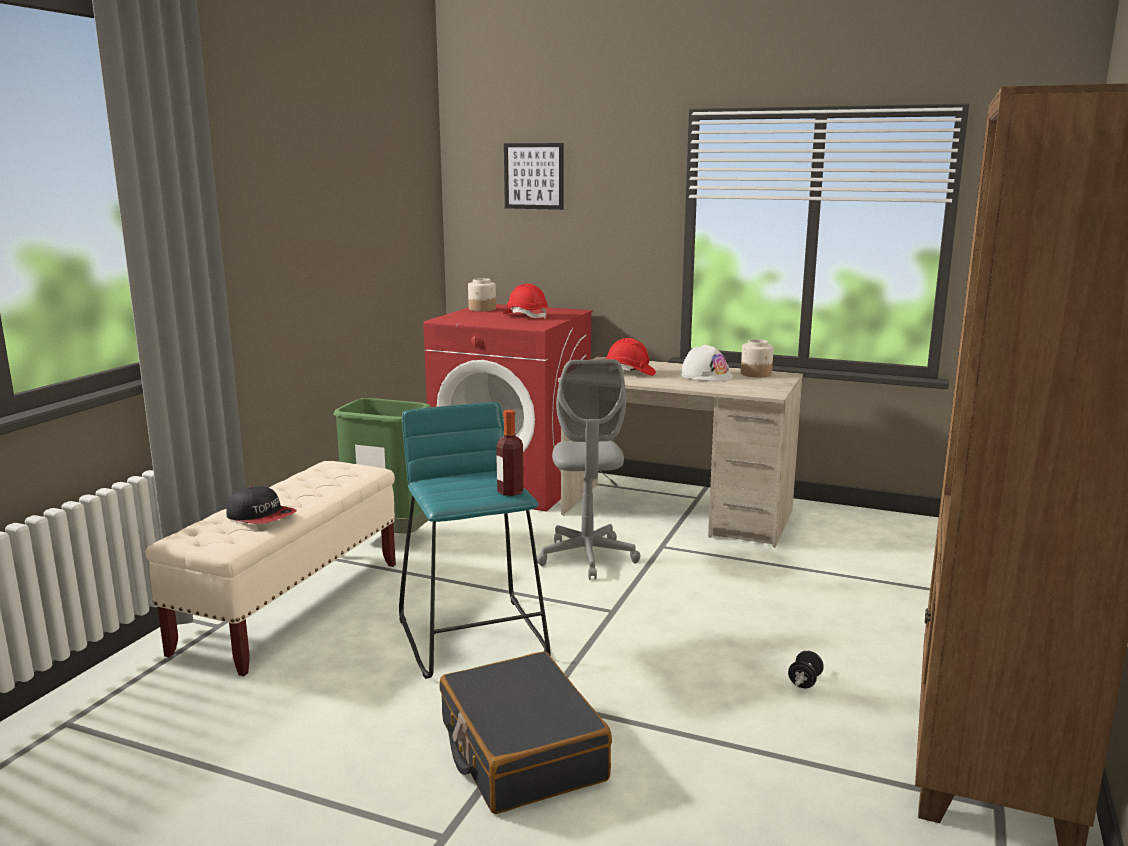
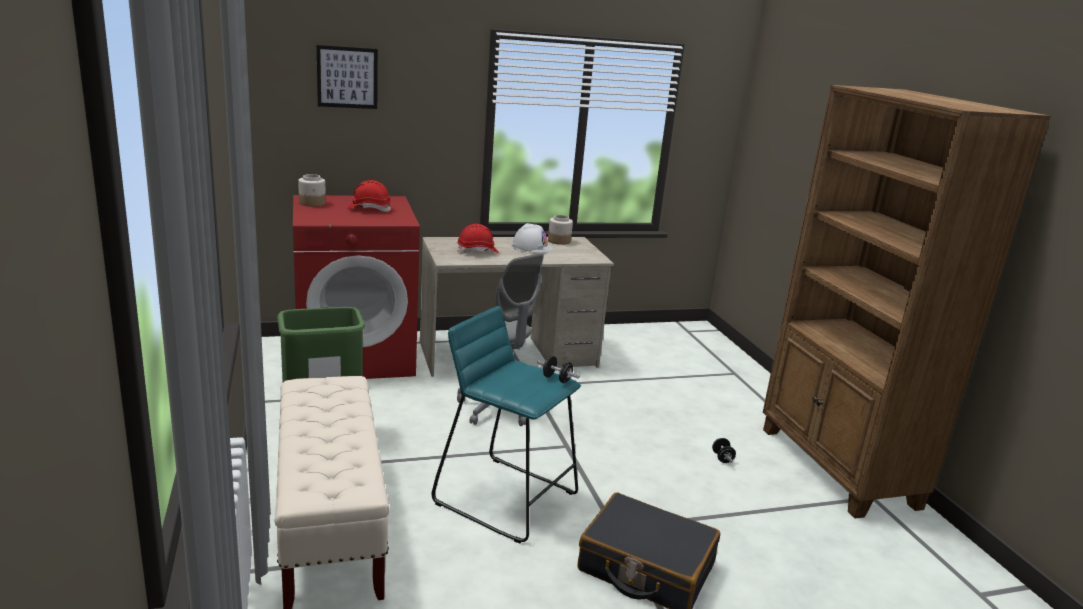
camera: 40 degrees left, 5 degrees up
(261, 516) = (341, 452): cap -> none
(510, 492) = (557, 379): bottle -> black dumbbell

